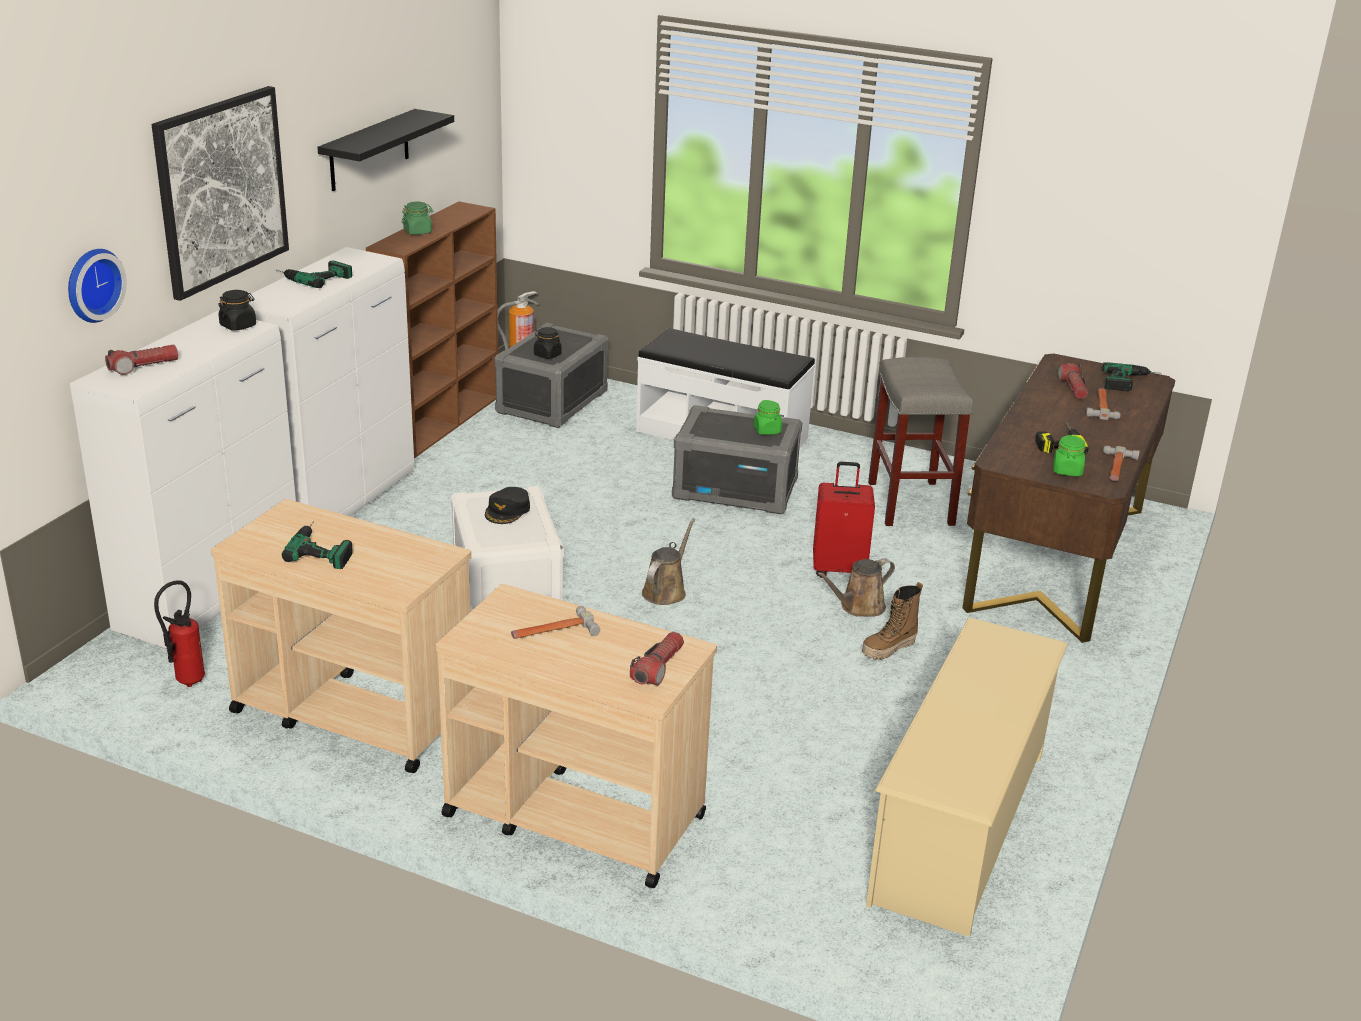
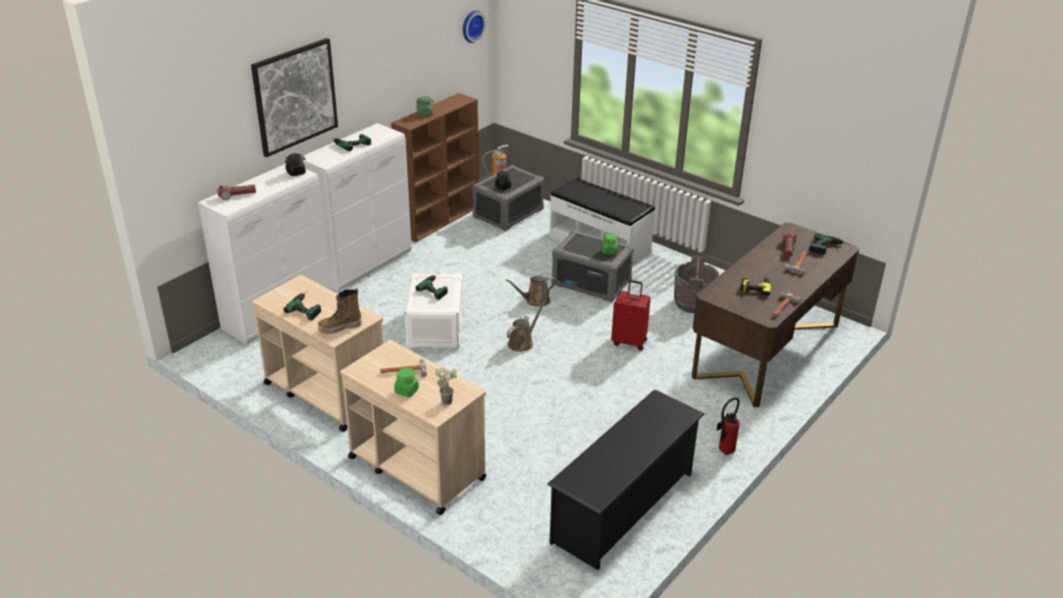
camera: 15 degrees right, 5 degrees up
(91, 284) = (212, 150): wall clock -> wall clock (471, 26)
(185, 682) = (248, 363): fire extinguisher -> fire extinguisher (723, 451)
(369, 150) = (395, 67): black shelf -> none
(507, 511) = (437, 287): black cap -> power drill
(658, 667) = (448, 400): flashlight -> potted plant
(859, 607) = (629, 367): brown watering can -> brown watering can (535, 301)
(889, 649) = (635, 395): boot -> boot (340, 328)
(909, 503) = (693, 303): grey stool -> grey bucket
(959, 826) = (623, 507): beige shoe rack -> black shoe rack
(1067, 471) = (750, 305): green jar -> green jar (406, 391)

